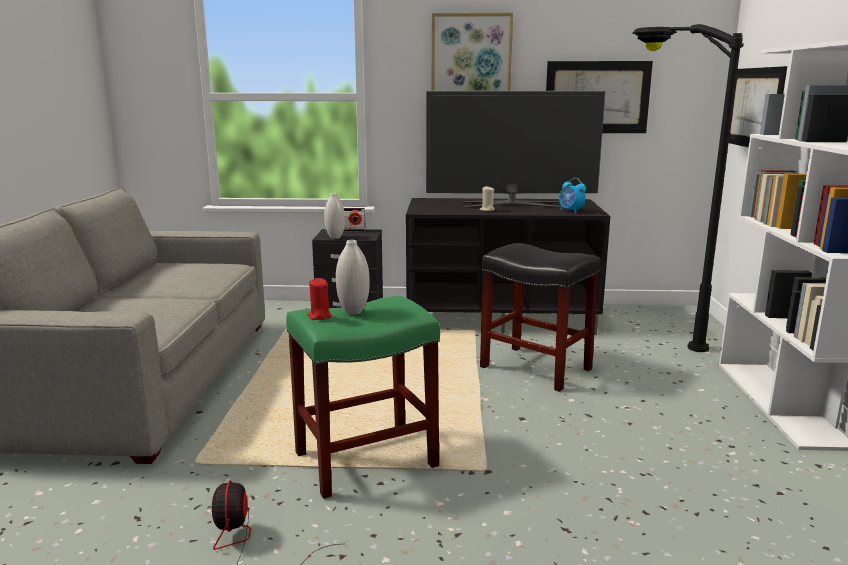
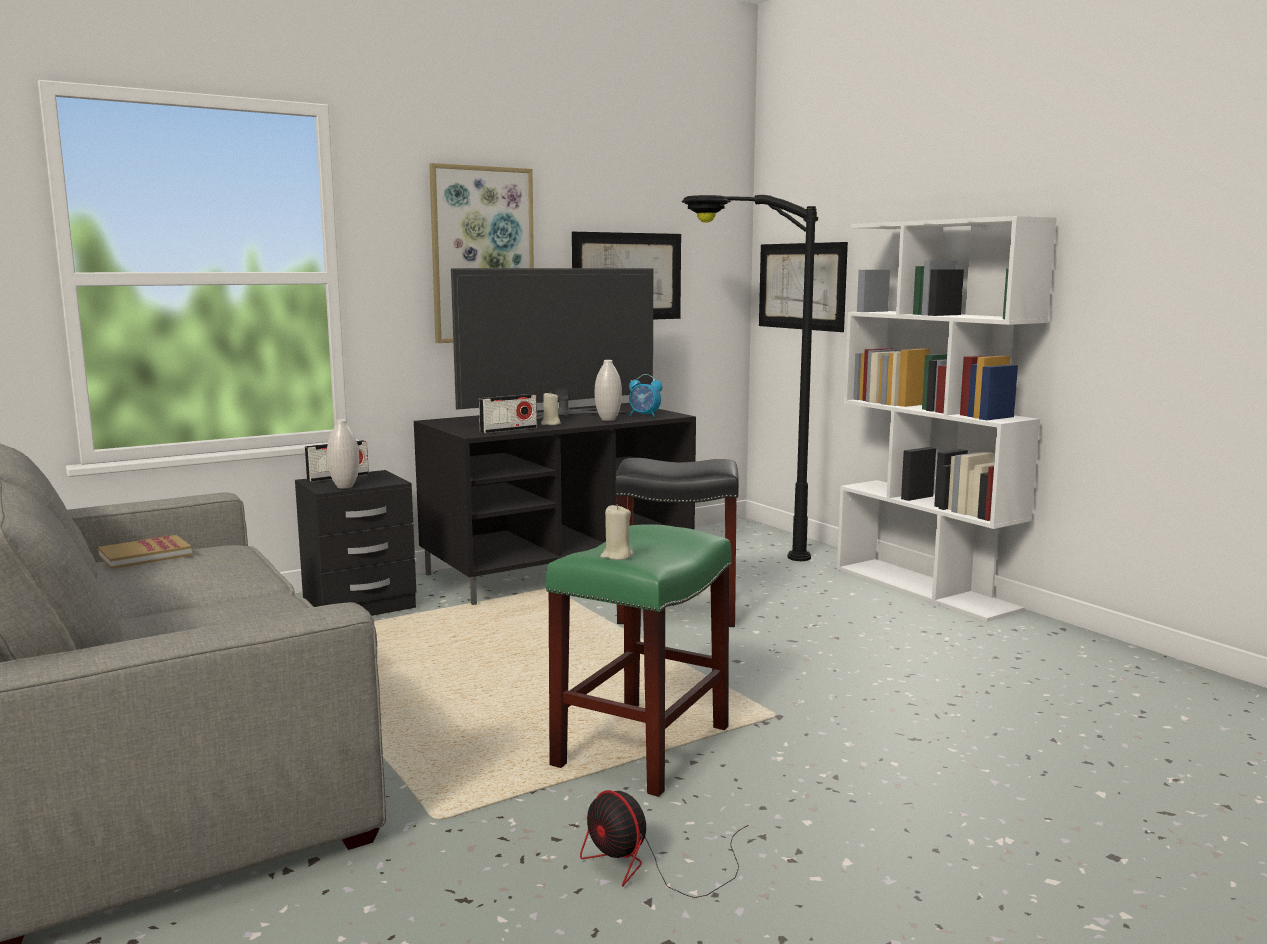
camera: 35 degrees left, 5 degrees down
(184, 263) = (145, 555): none -> book
(319, 316) = (616, 556): red candle -> beige candle
(353, 312) = (634, 546): white vase -> white vase (608, 420)
(448, 211) = (508, 430): none -> radio

